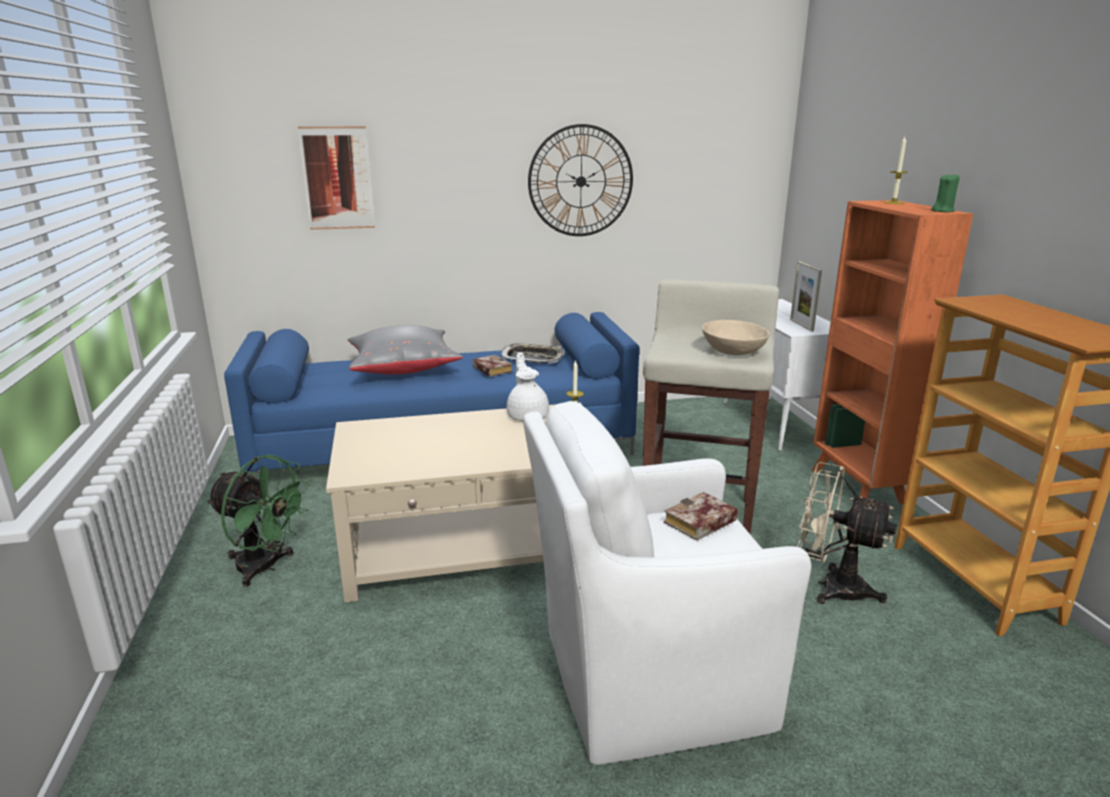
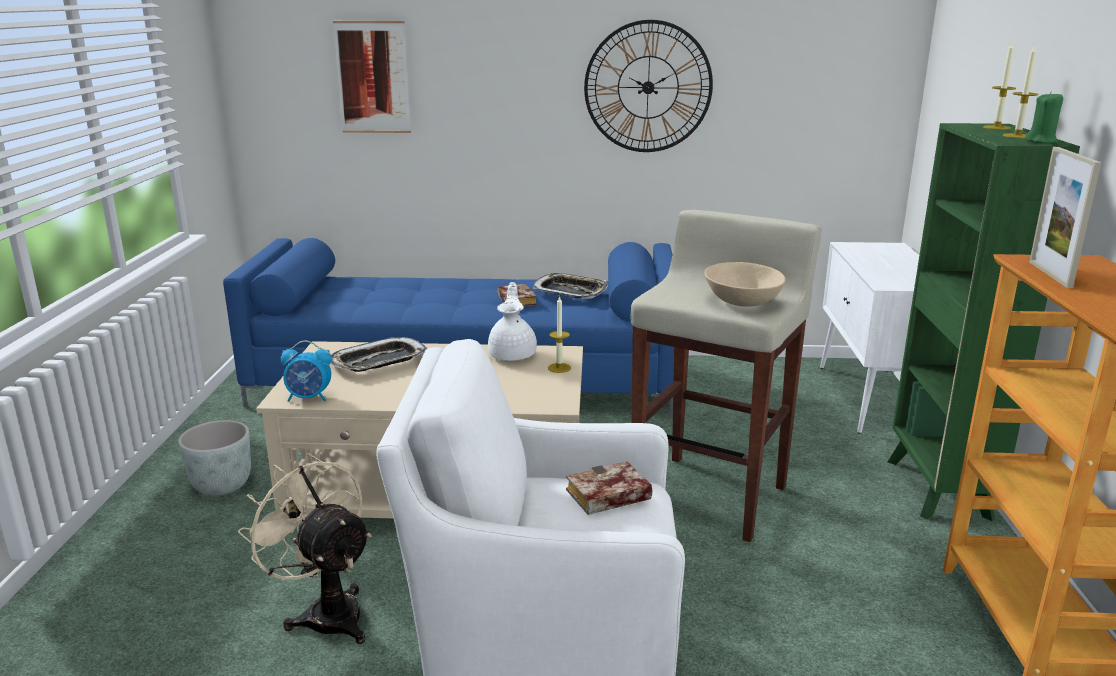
camera: 15 degrees right, 0 degrees up
(265, 568) = (222, 486): green fan -> grey planter
(371, 473) = (309, 398): none -> alarm clock
(403, 368) = (424, 291): grey pillow -> none
(413, 434) = (378, 362): none -> tray
(801, 325) = (900, 277): picture frame -> picture frame (1050, 274)
(831, 586) = (829, 604): beige fan -> beige fan (326, 612)
(858, 487) = (938, 490): orange bookcase -> green bookcase
(919, 208) = (1017, 136): none -> candle

